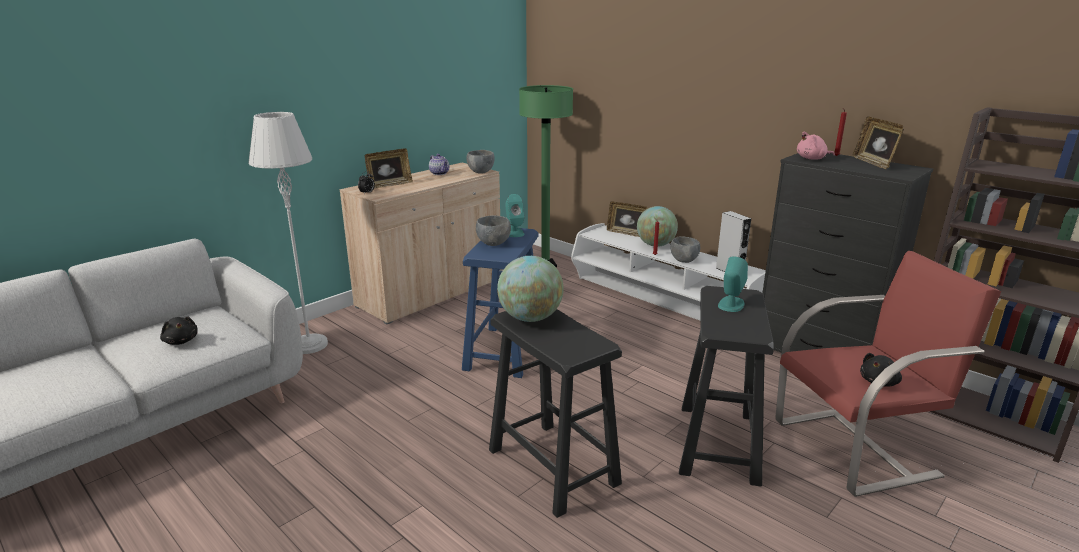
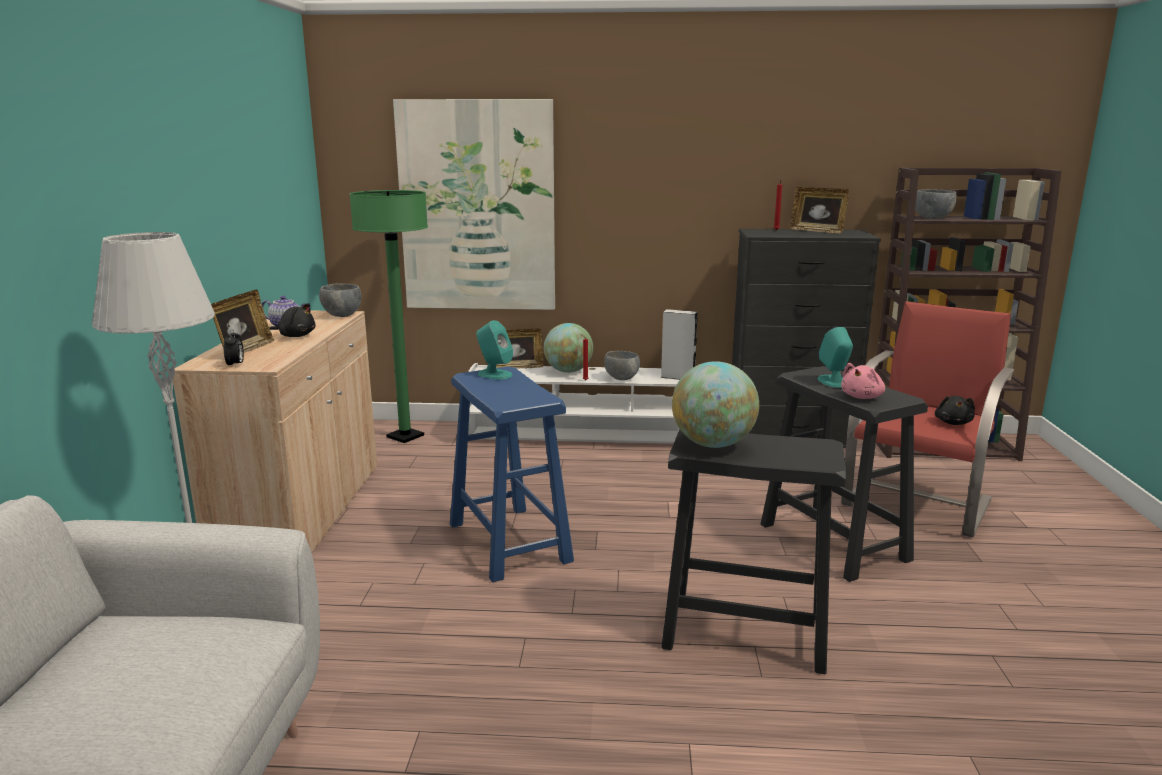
camera: 40 degrees left, 5 degrees down
(181, 341) = (154, 684): black plush toy -> black plush toy (295, 336)
(493, 243) = (497, 390): grey bowl -> grey bowl (932, 218)
(615, 104) = (477, 207): none -> picture
(812, 159) = (768, 233): pink plush toy -> pink plush toy (862, 397)

